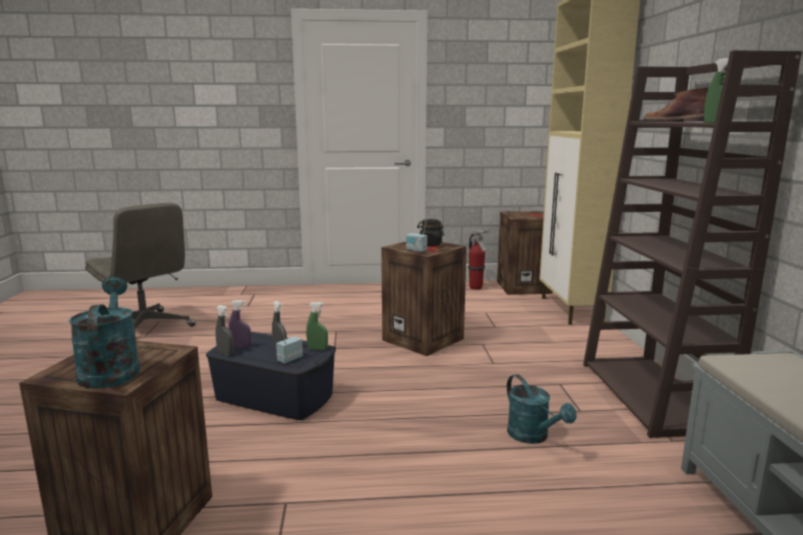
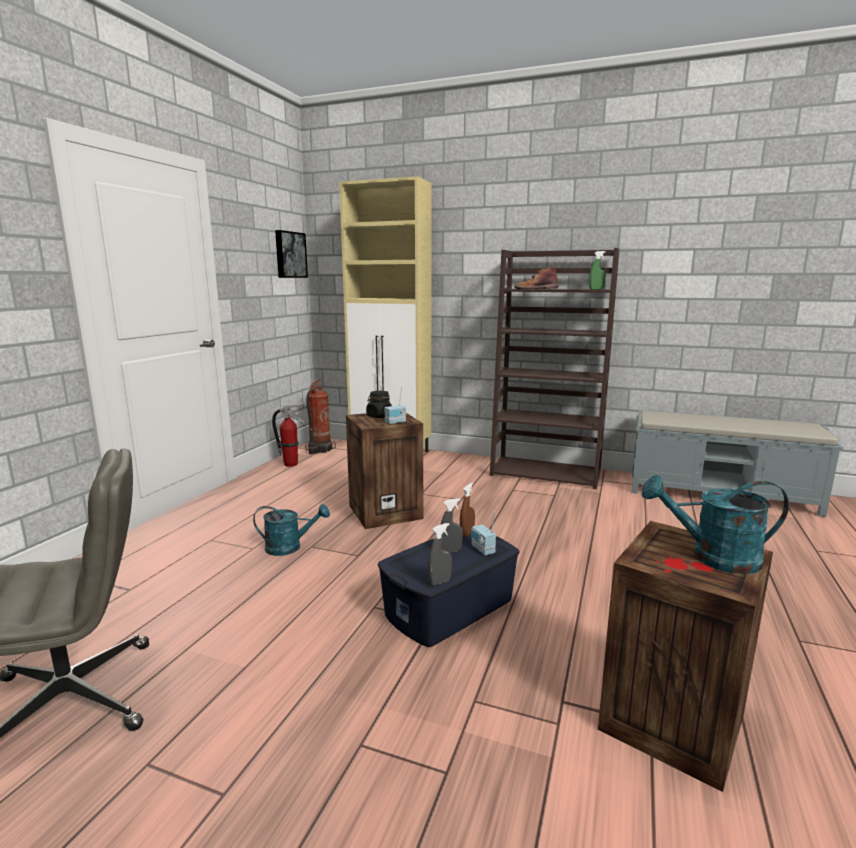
camera: 65 degrees left, 0 degrees up
(240, 347) = (426, 571): purple spray bottle -> none
(317, 349) = (467, 534): green spray bottle -> brown spray bottle
(524, 287) = (319, 450): crate -> fire extinguisher
(533, 436) = (582, 517): turquoise watering can -> turquoise watering can (290, 547)
(536, 85) = (290, 255): none -> picture

